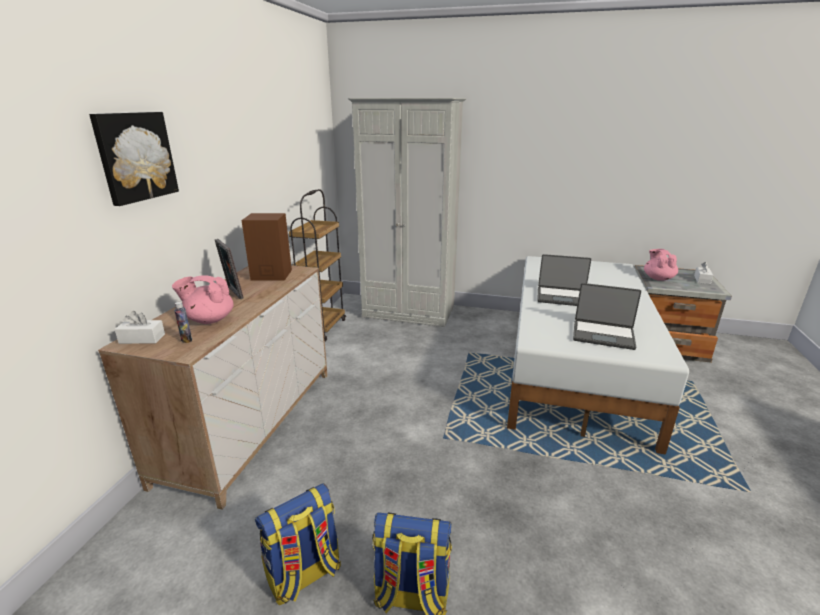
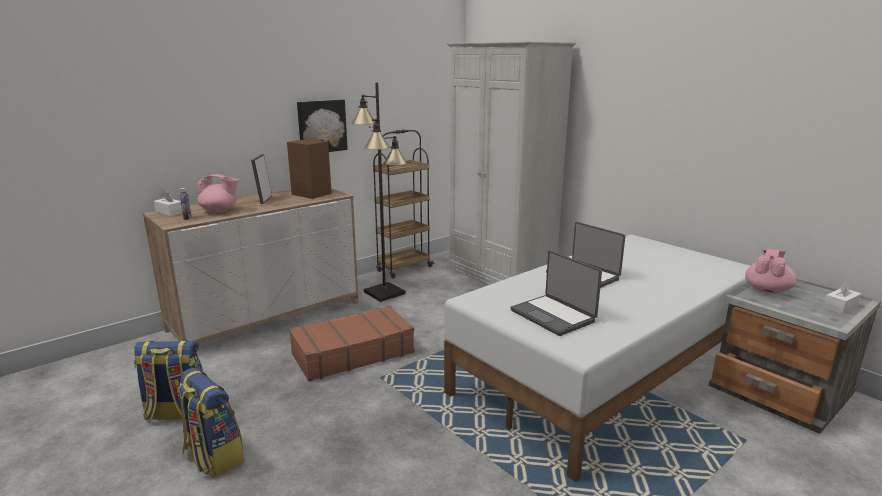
camera: 35 degrees right, 5 degrees down
(135, 156) = (200, 83): picture -> picture (321, 126)
(209, 320) = (220, 211): pink teapot -> pink teapot turned 150 degrees clockwise
(337, 357) = (384, 292): none -> black floor lamp
(389, 426) = (352, 353): none -> brown suitcase

